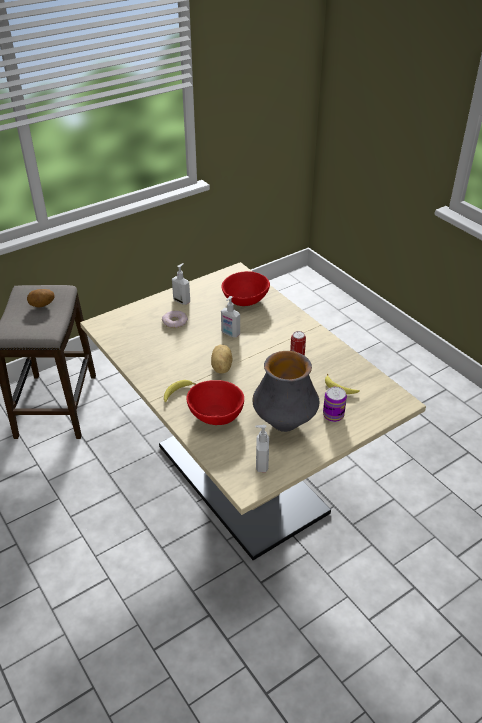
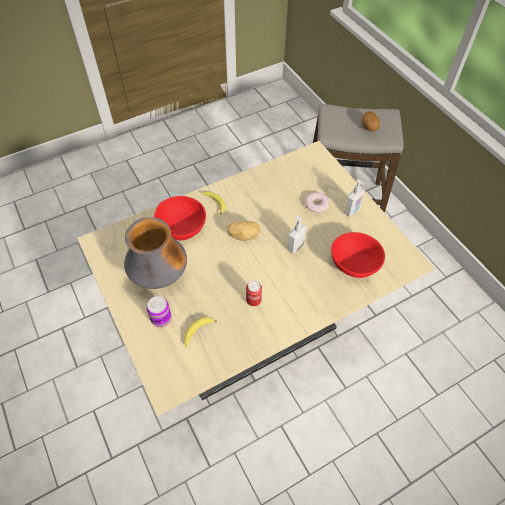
camera: 95 degrees right, 15 degrees up
(261, 464) = (117, 254): soap dispenser -> none

